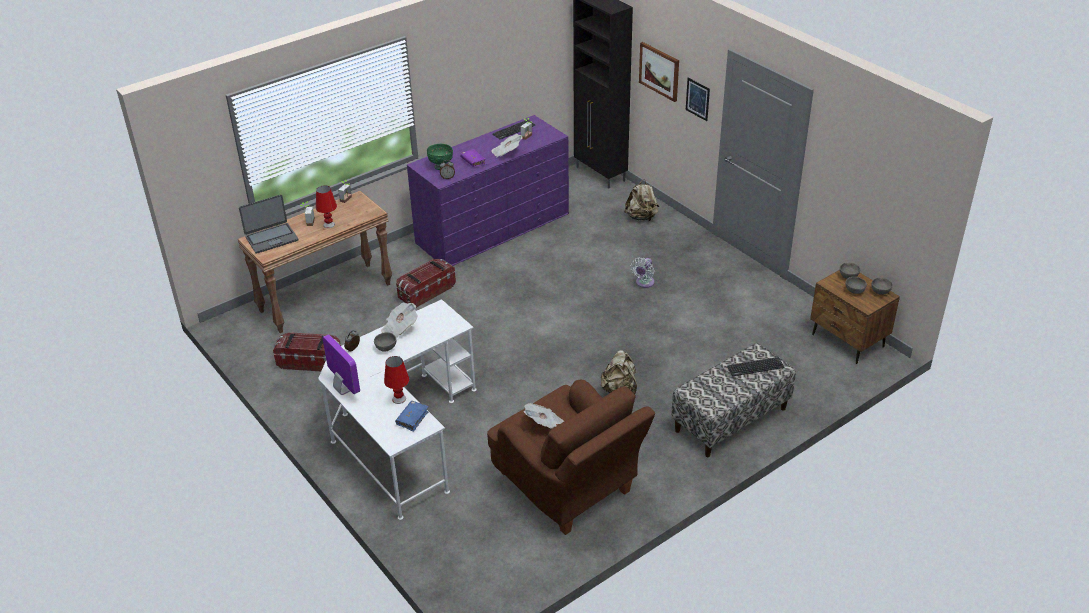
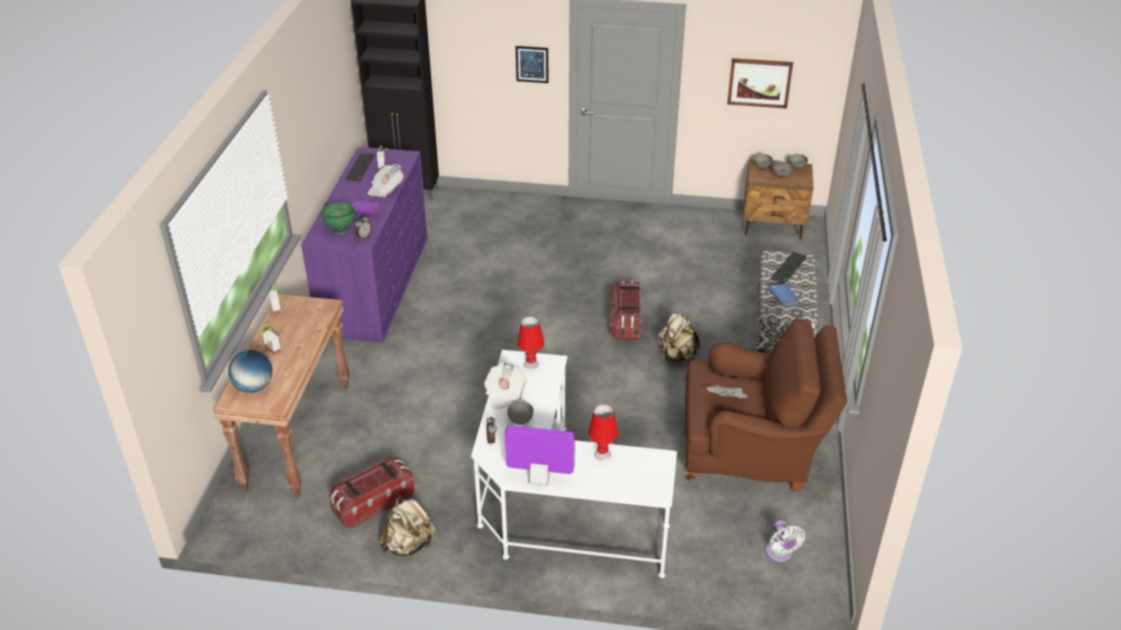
camera: 45 degrees left, 0 degrees up
(271, 238) = (254, 387): laptop -> globe
(329, 224) = (297, 341): red table lamp -> red table lamp (531, 364)
(412, 419) = (640, 462): blue book -> blue book (783, 299)
(426, 292) = (395, 373): storage box -> storage box (625, 322)
(642, 217) = (494, 211): beige backpack -> beige backpack (409, 545)
(644, 283) = (573, 262): white fan -> white fan (780, 554)
(659, 71) = (472, 52): picture -> picture (759, 82)

